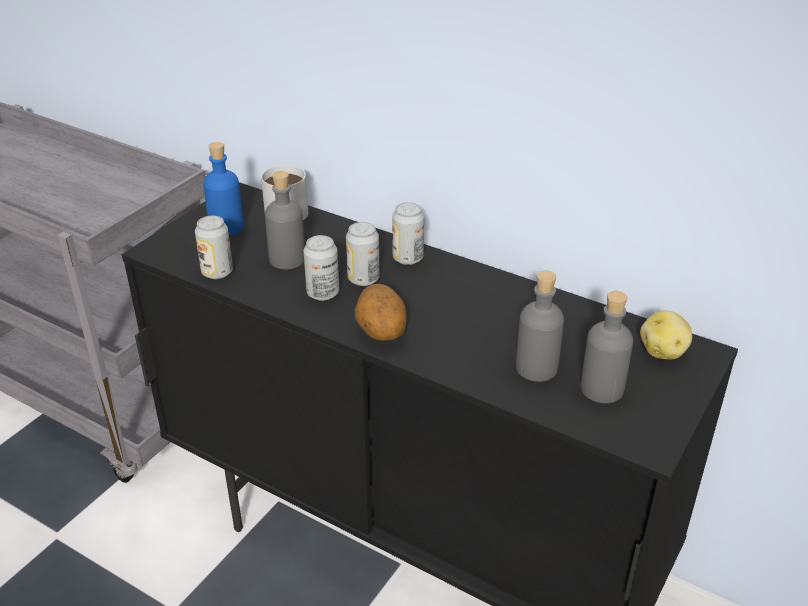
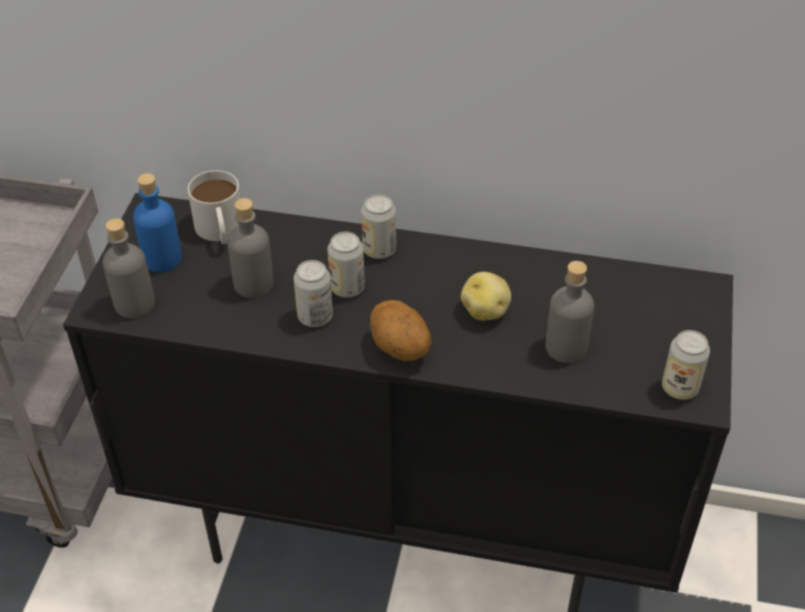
camera: 20 degrees left, 10 degrees up
(217, 272) = (187, 320): can -> can (679, 388)
(601, 389) = (634, 354): grey bottle -> grey bottle (134, 304)
(663, 351) = (670, 296): potato -> potato (485, 310)

